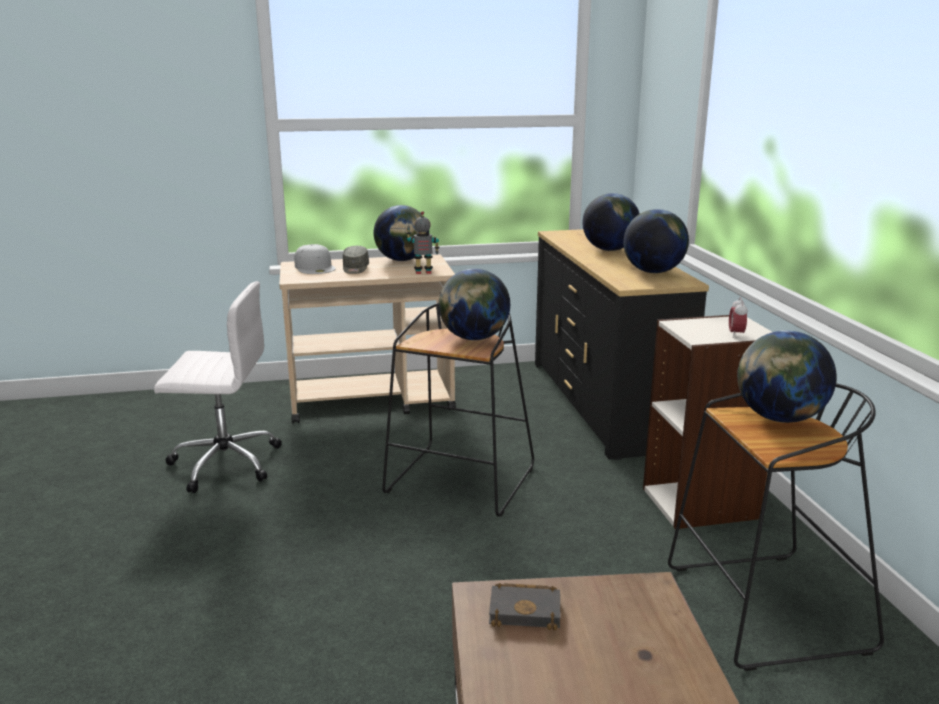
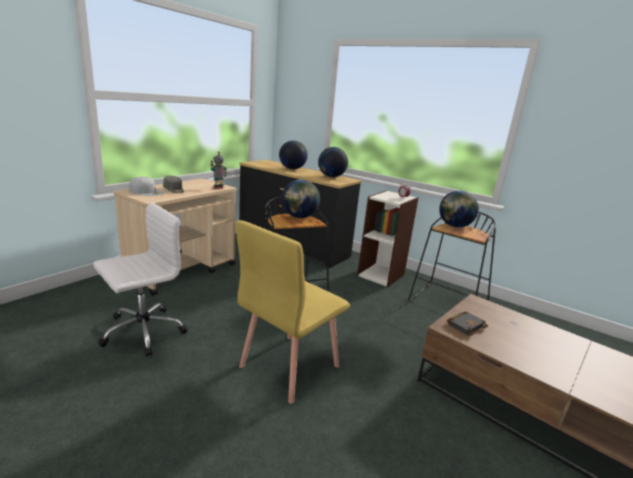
camera: 45 degrees left, 0 degrees up
(310, 574) = (288, 366): none -> yellow chair
(402, 260) = (190, 183): globe -> none

